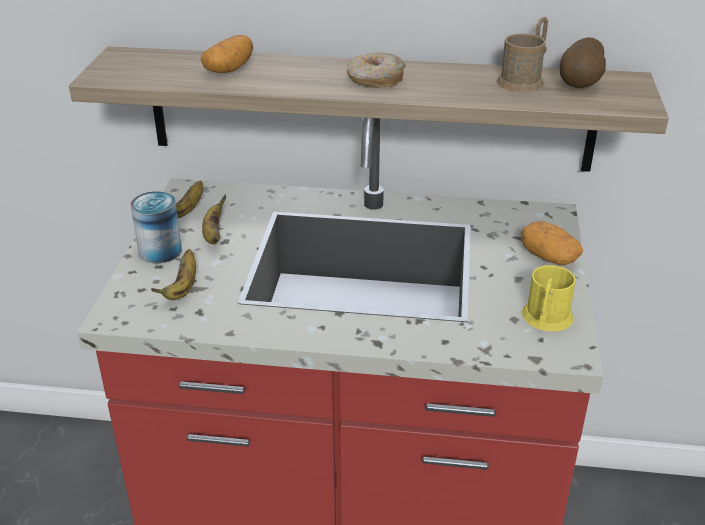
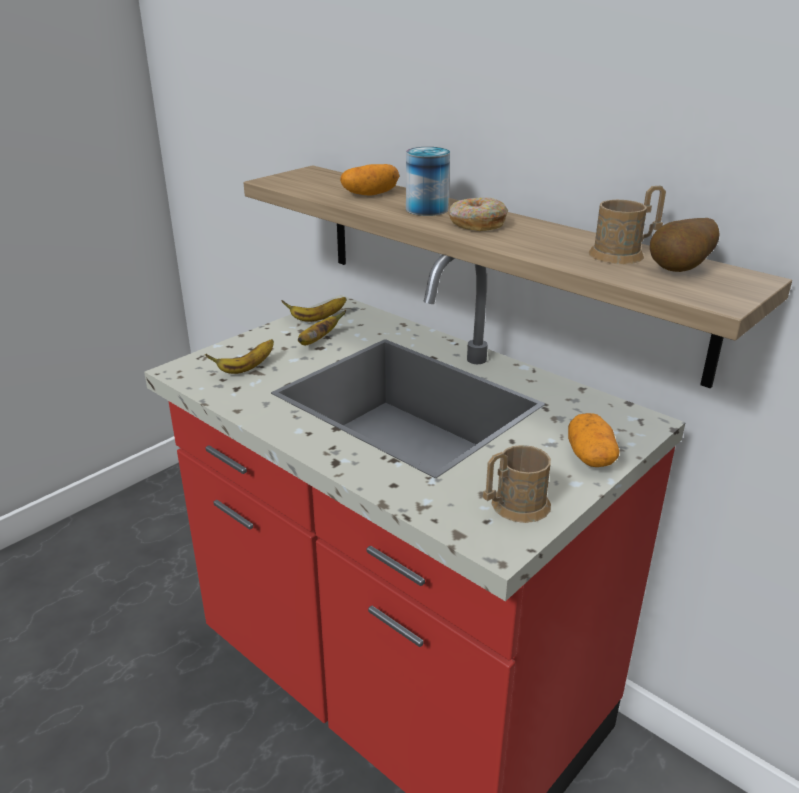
camera: 35 degrees right, 5 degrees down
(160, 251) = (266, 339): can -> can (427, 209)
(546, 320) = (513, 507): yellow mug -> brown mug

